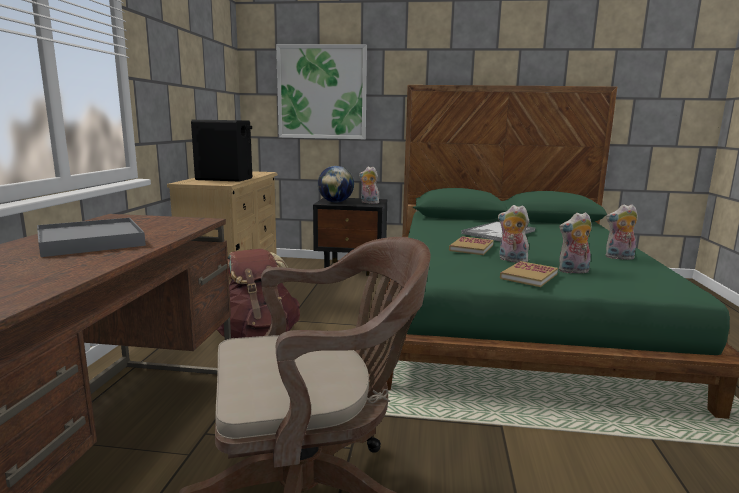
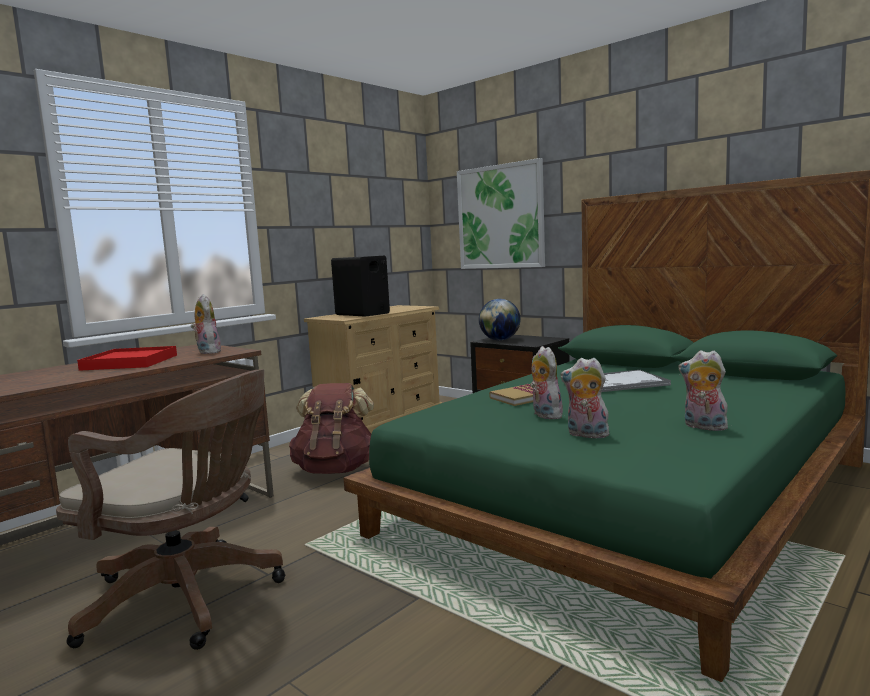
camera: 35 degrees right, 5 degrees down
(91, 241) = (130, 362): grey tray -> red tray
(369, 203) = (534, 341): plush toy -> plush toy (207, 352)
(529, 276) = (511, 433): book -> none

